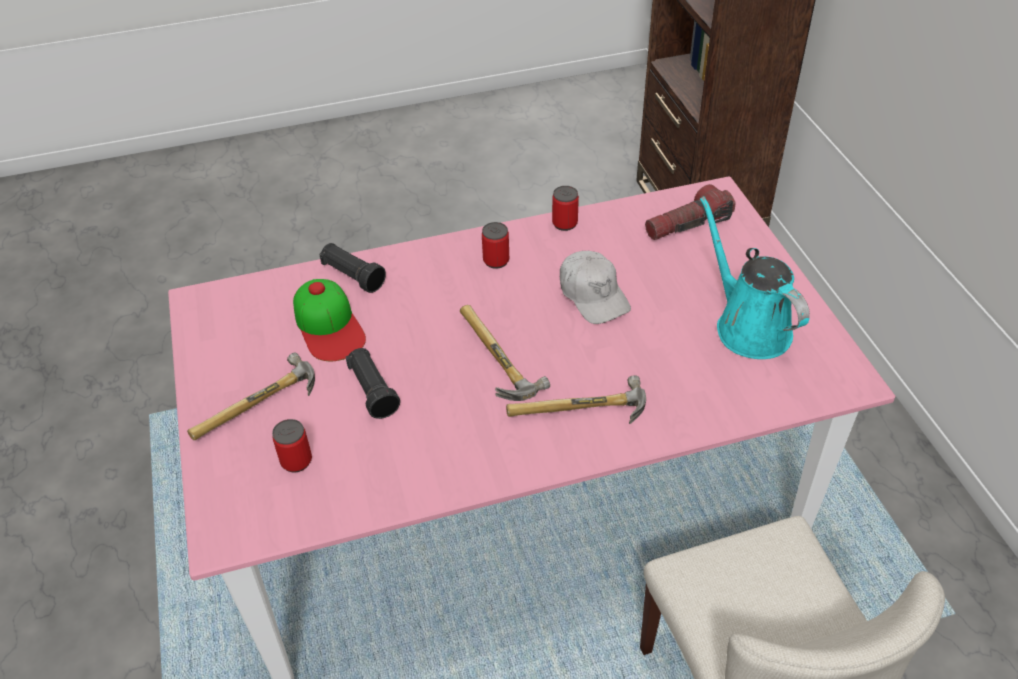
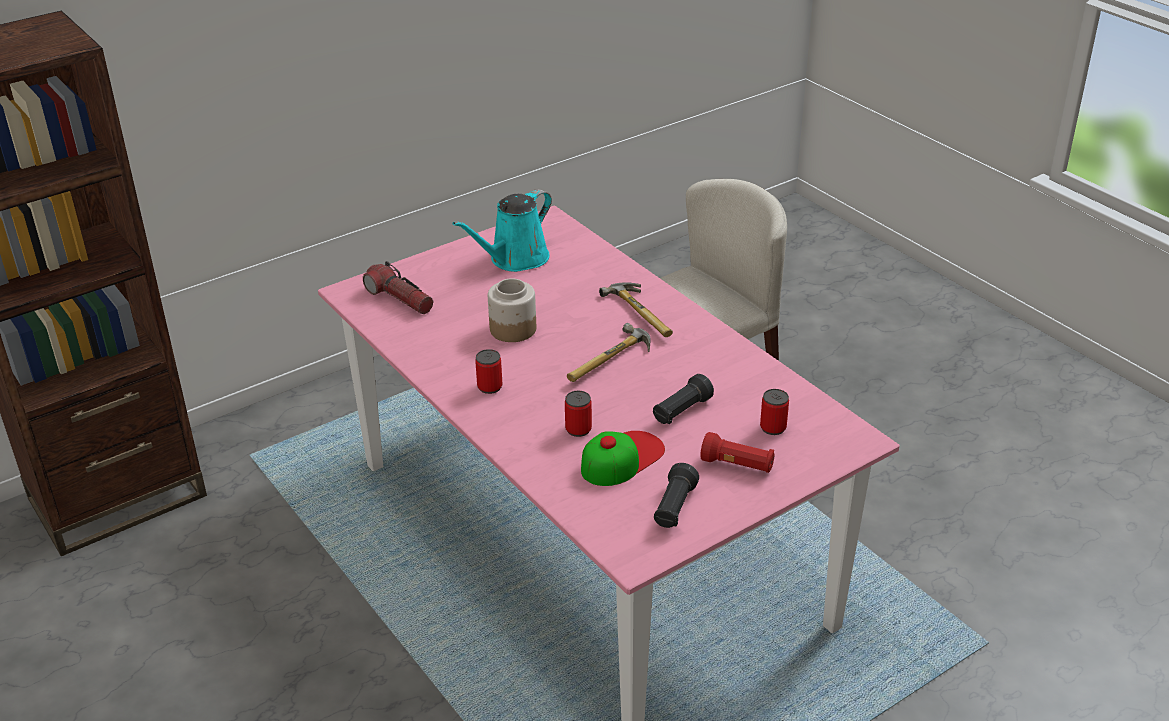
camera: 110 degrees left, 10 degrees down
(259, 409) = (737, 465): hammer -> red flashlight
(353, 276) = (549, 465): black flashlight -> black flashlight (674, 508)
(564, 223) = (421, 360): can -> can (578, 429)
(593, 295) = (512, 329): white cap -> jar

